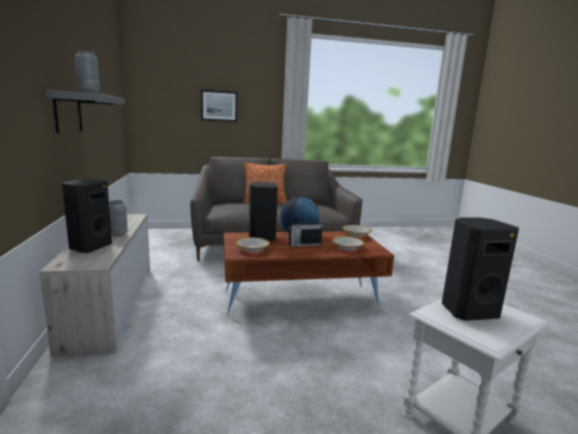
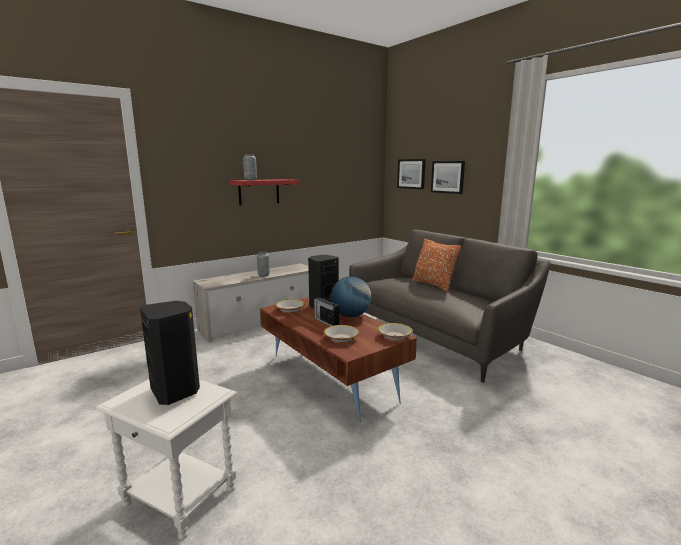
camera: 65 degrees right, 0 degrees up
(68, 112) = (259, 192): grey shelf -> red shelf
(89, 247) = (234, 277): black speaker -> none
(170, 101) = (411, 174): none -> picture

